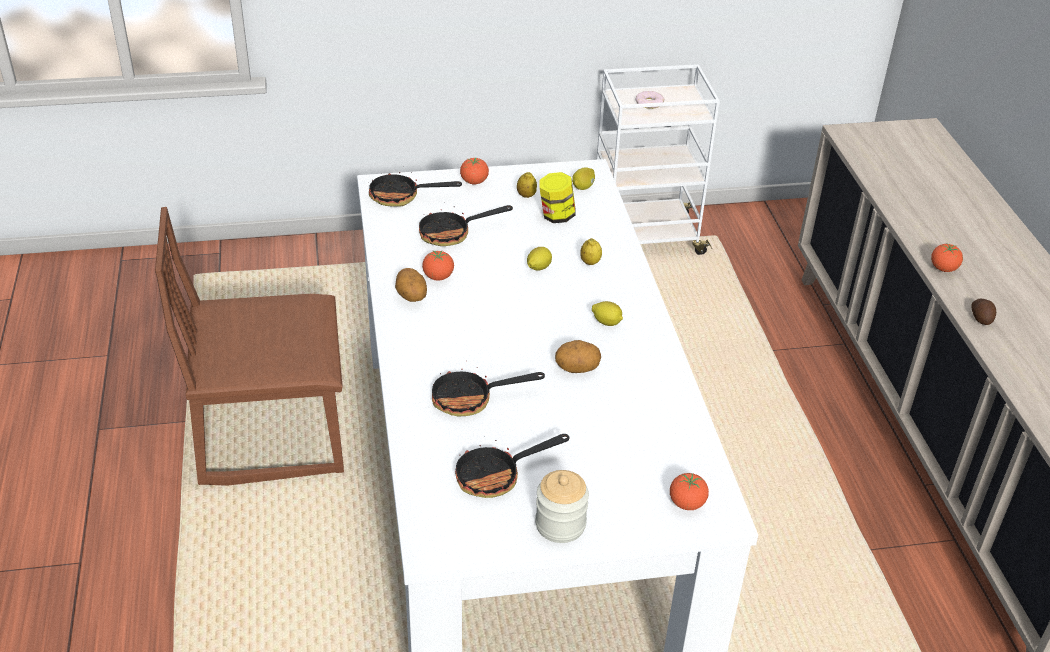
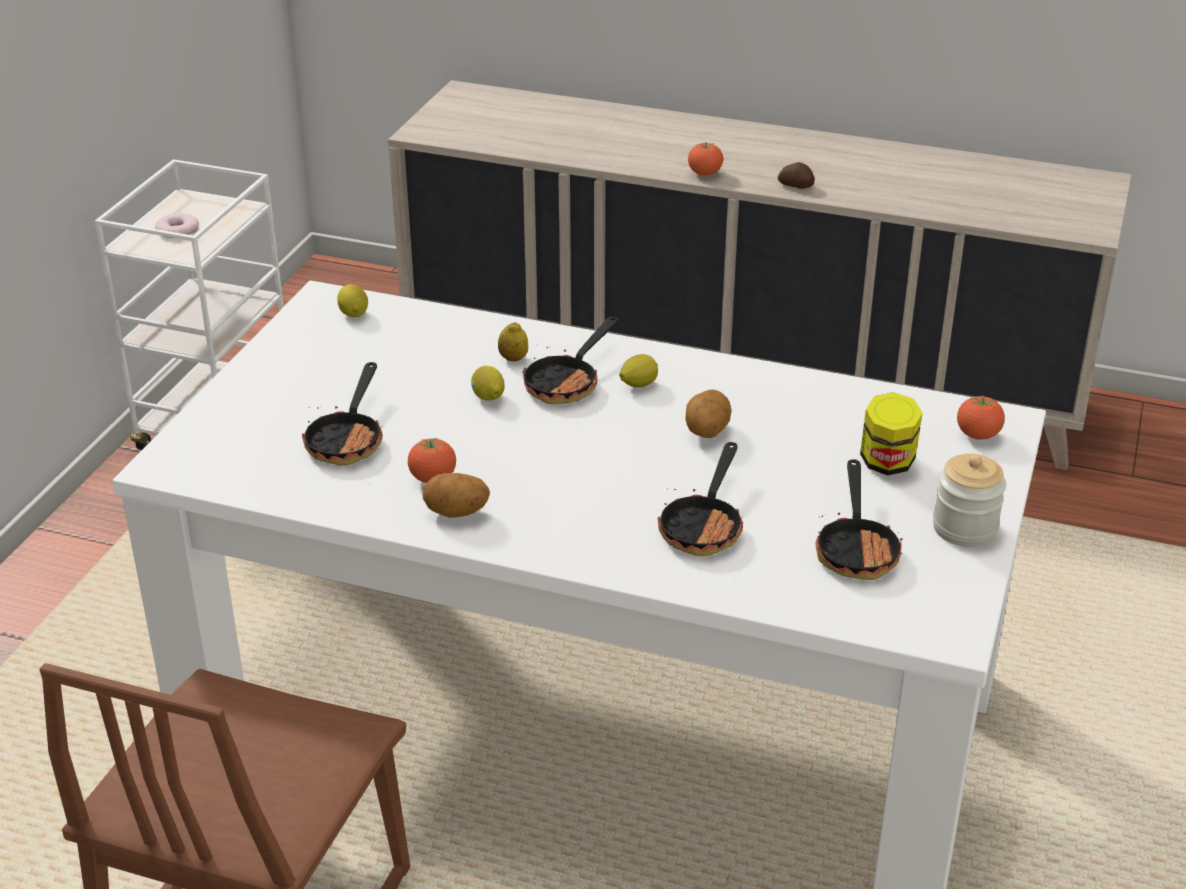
camera: 60 degrees left, 5 degrees down
(401, 197) = (215, 456): frying pan -> frying pan (567, 382)
(474, 182) = (248, 387): tomato -> none
(526, 195) = (325, 359): lemon -> none
(556, 216) = (394, 351): jar -> jar (887, 463)

